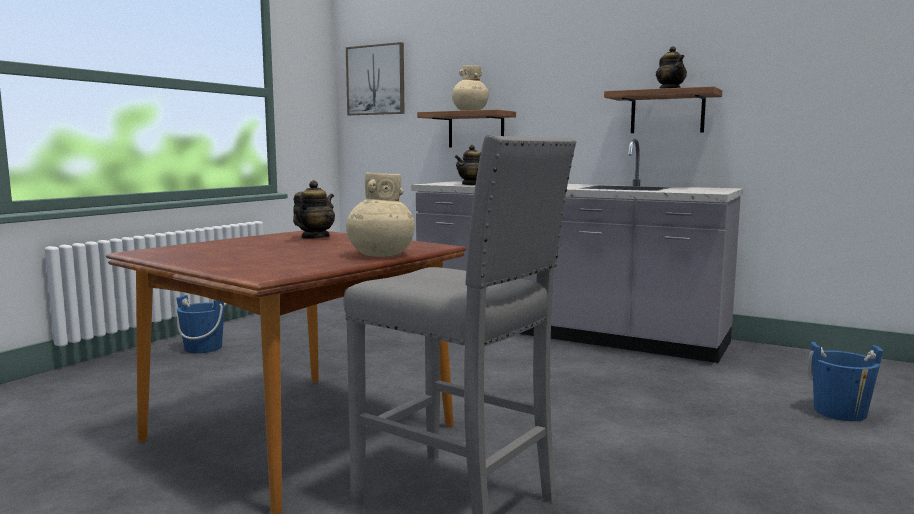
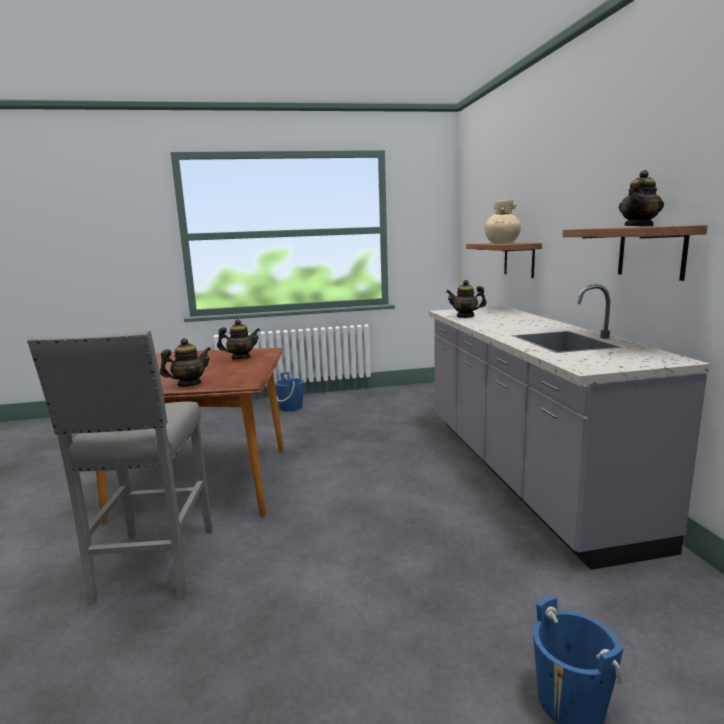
camera: 50 degrees right, 5 degrees up
(376, 80) = (473, 211): picture -> none
(380, 255) = (189, 384): beige vase -> teapot

